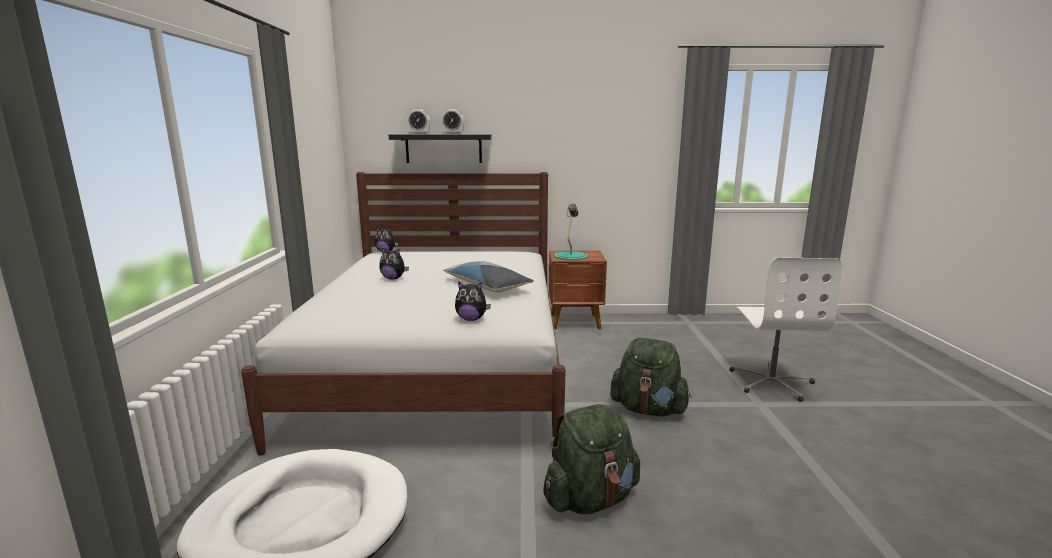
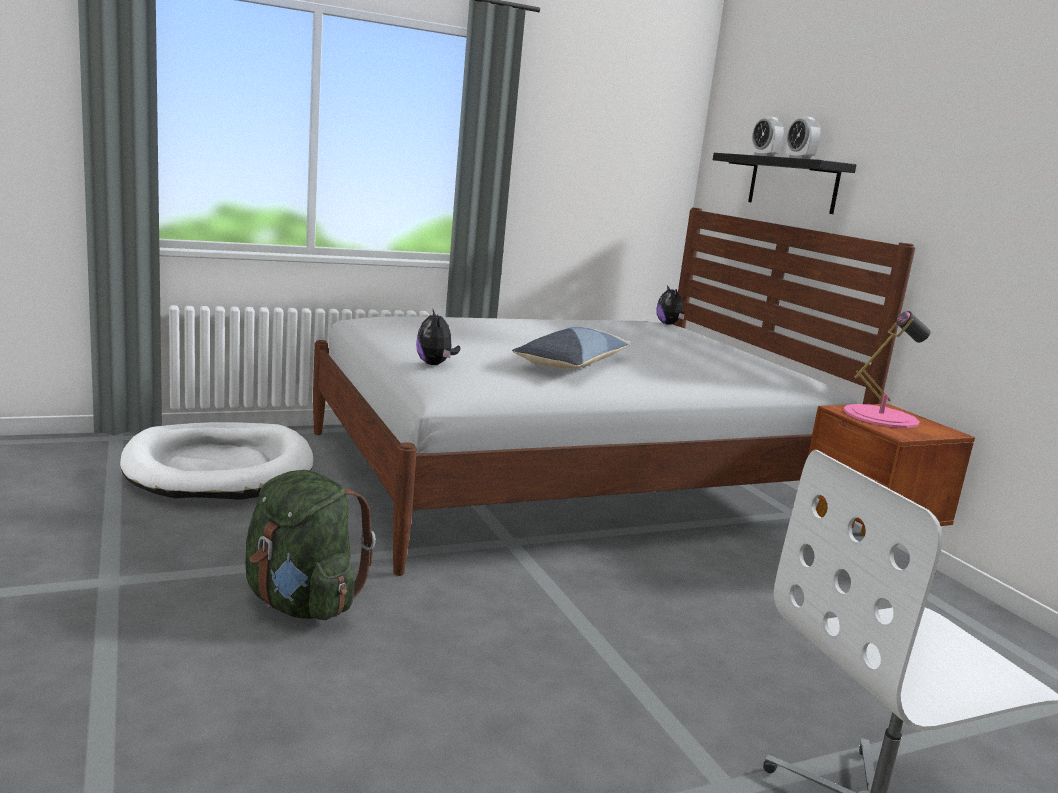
camera: 65 degrees right, 0 degrees up
(393, 278) = (545, 330): plush toy -> none
(570, 256) = (880, 416): turquoise table lamp -> pink table lamp
(648, 409) = (579, 643): green backpack -> none

